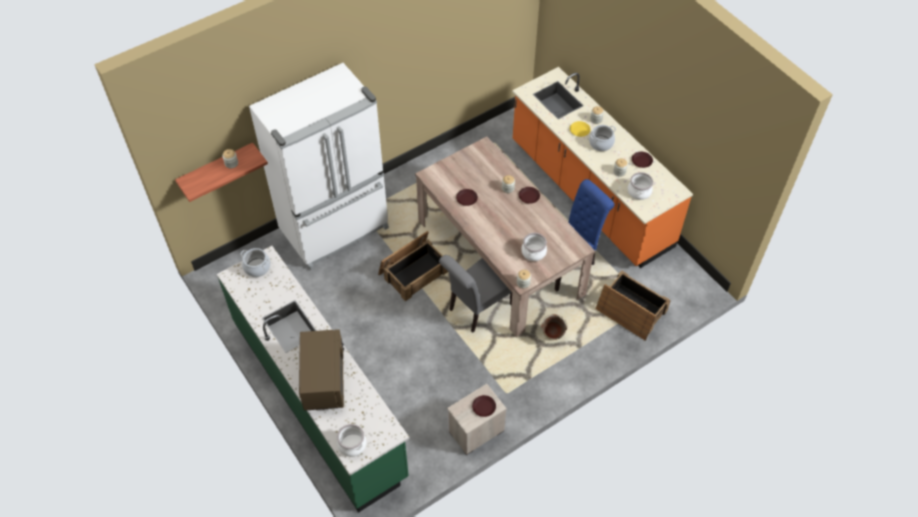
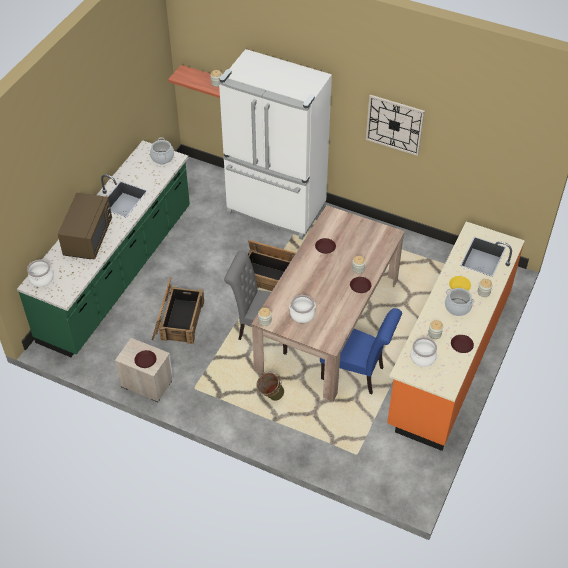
camera: 60 degrees right, 5 degrees down
(323, 379) = (88, 238): brown microwave -> brown microwave turned 45 degrees counterclockwise
(406, 64) = (394, 124): none -> wall clock
(630, 310) = (341, 443): crate -> crate (177, 319)

